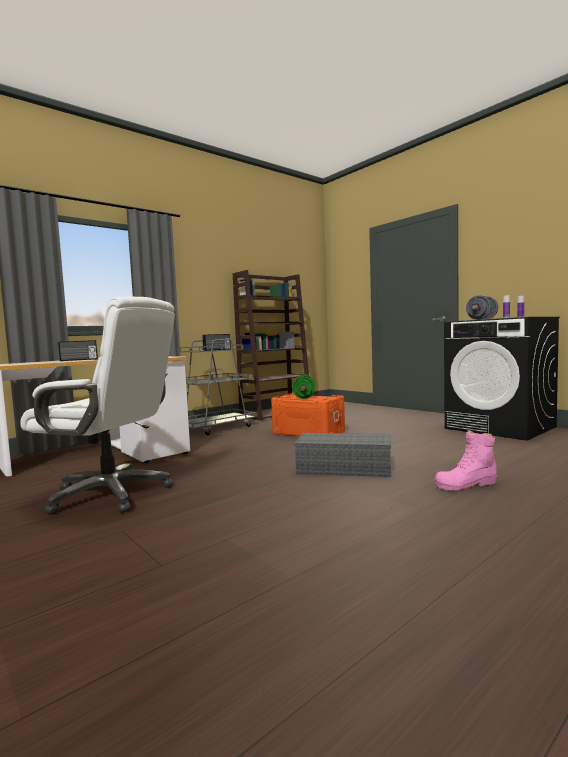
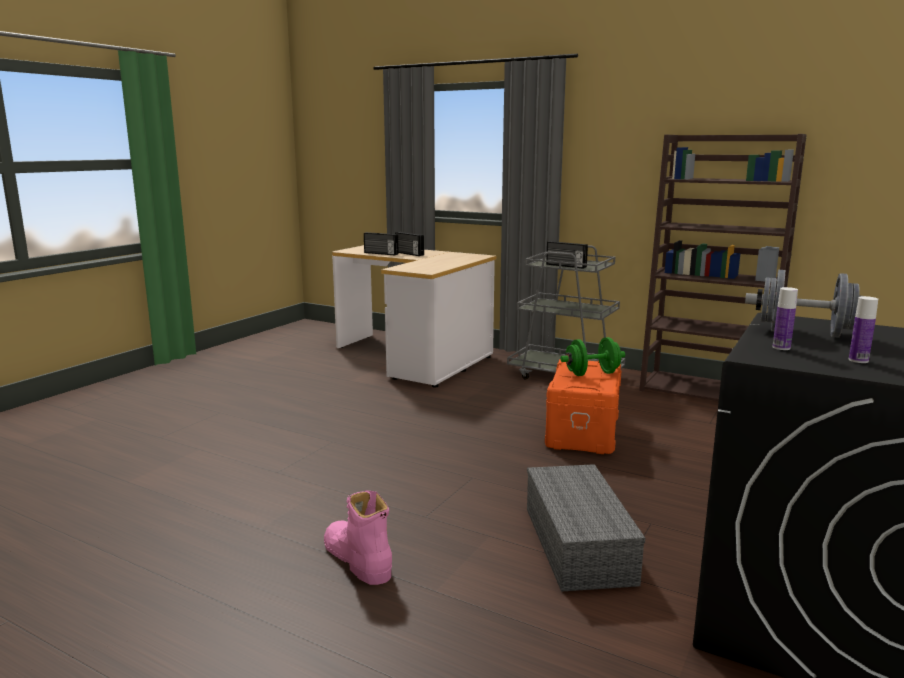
camera: 70 degrees right, 10 degrees up
(56, 361) = (380, 253): none -> radio
(111, 494) = (299, 389): white office chair -> none
(346, 467) = (409, 474): grey storage box -> grey storage box (580, 545)

